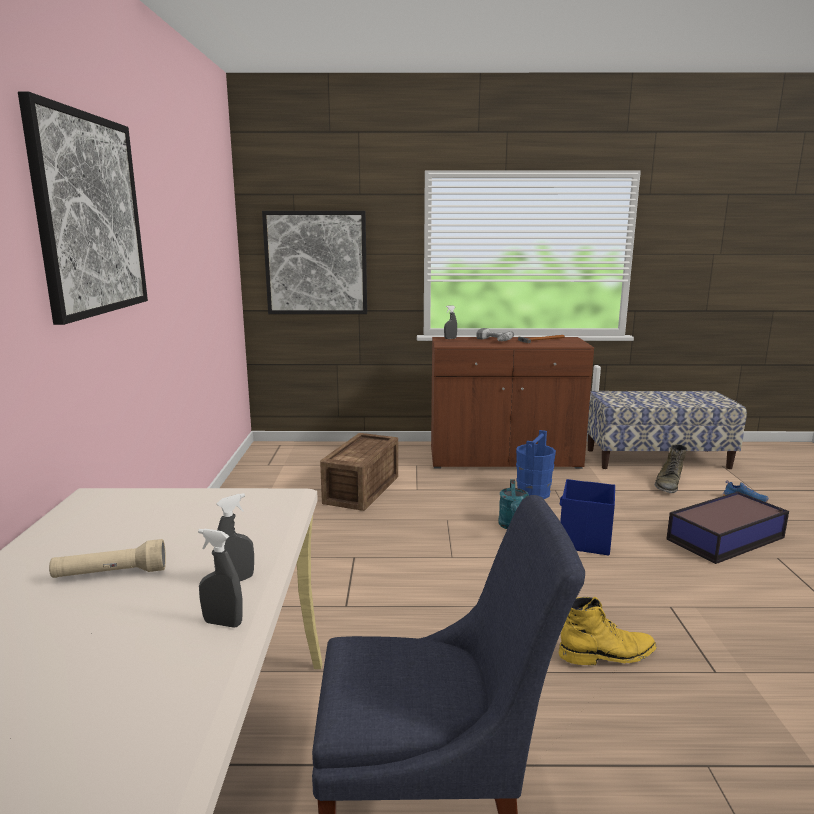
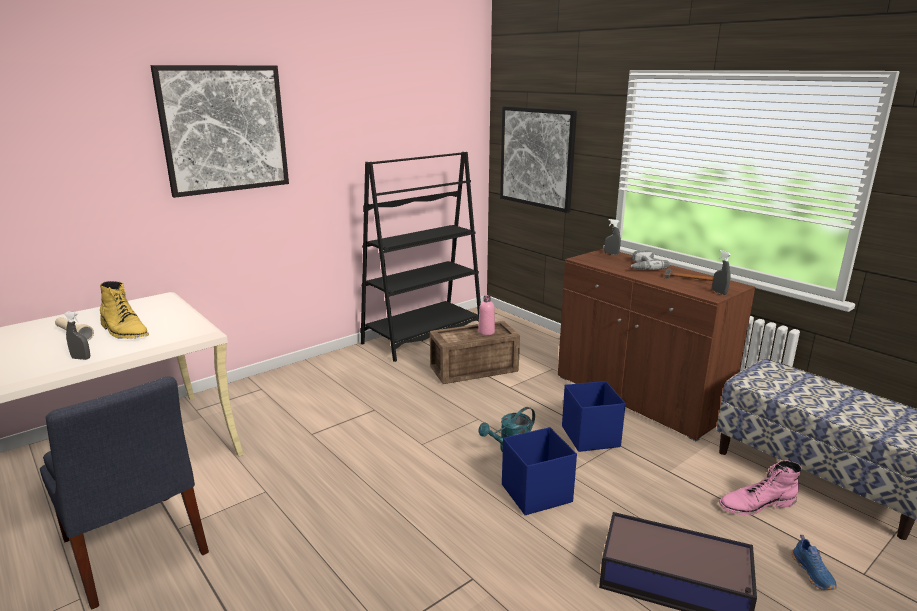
camera: 50 degrees right, 5 degrees up
(223, 623) = (36, 371): grey spray bottle -> grey spray bottle (719, 292)
(258, 486) = (423, 337): none -> black bookcase
(366, 445) = (486, 332): none -> pink bottle
(533, 493) = (590, 436): blue bucket -> blue storage box
(607, 654) = (358, 564): yellow boot -> yellow boot (124, 331)
(668, 484) = (756, 504): green boot -> pink boot

